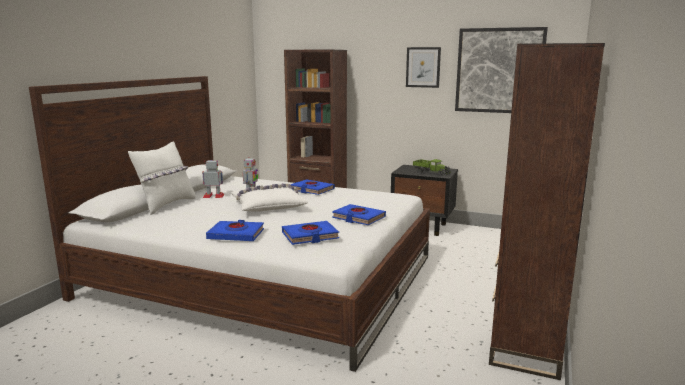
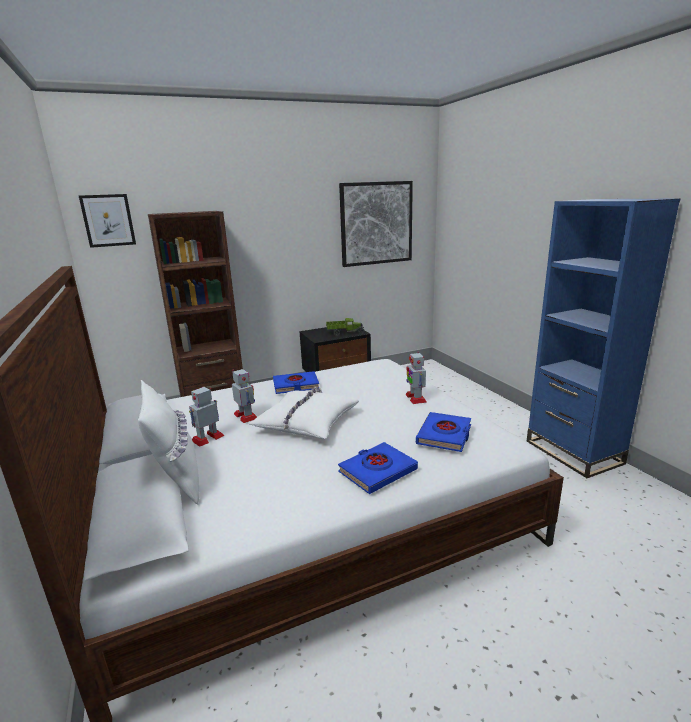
camera: 45 degrees left, 5 degrees up
(358, 218) = (415, 398): blue book -> toy robot
(423, 67) = (306, 225): picture -> picture (108, 220)
(525, 347) = (573, 452): brown bookcase -> blue bookcase

